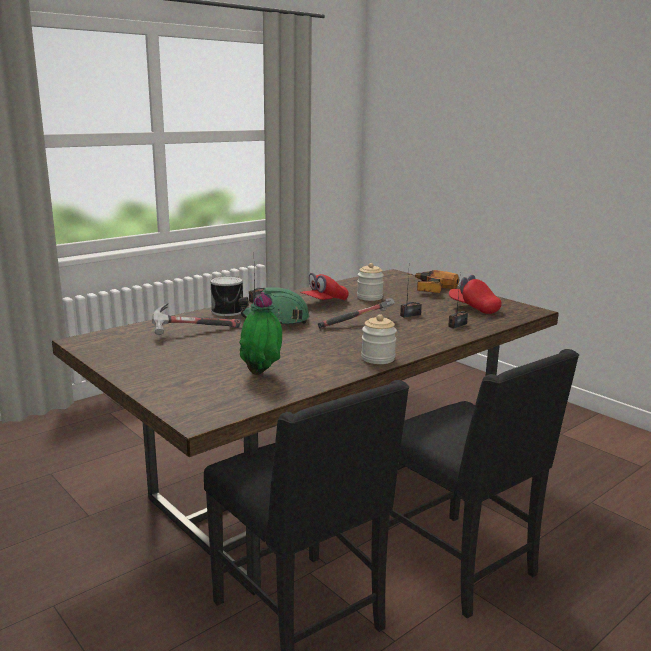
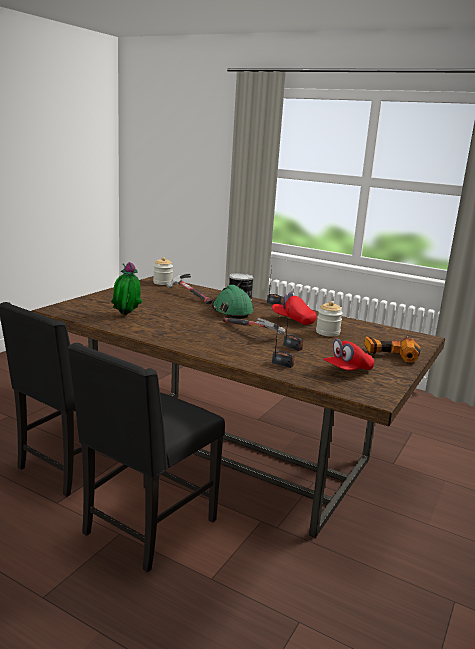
camera: 70 degrees right, 0 degrees up
(378, 358) = (173, 341): jar -> jar (162, 282)
(474, 308) = (347, 371): red cap -> red cap turned 150 degrees counterclockwise

